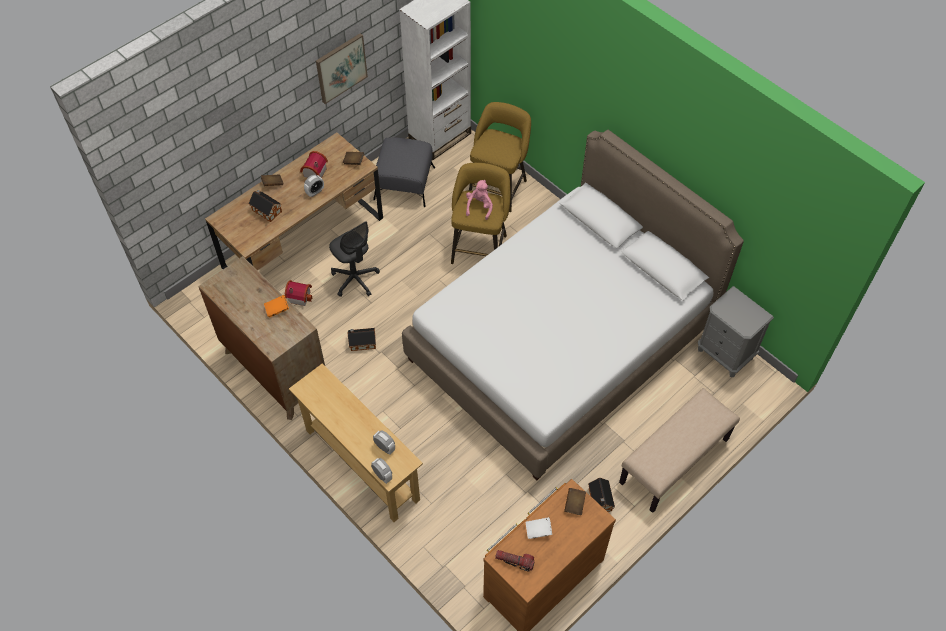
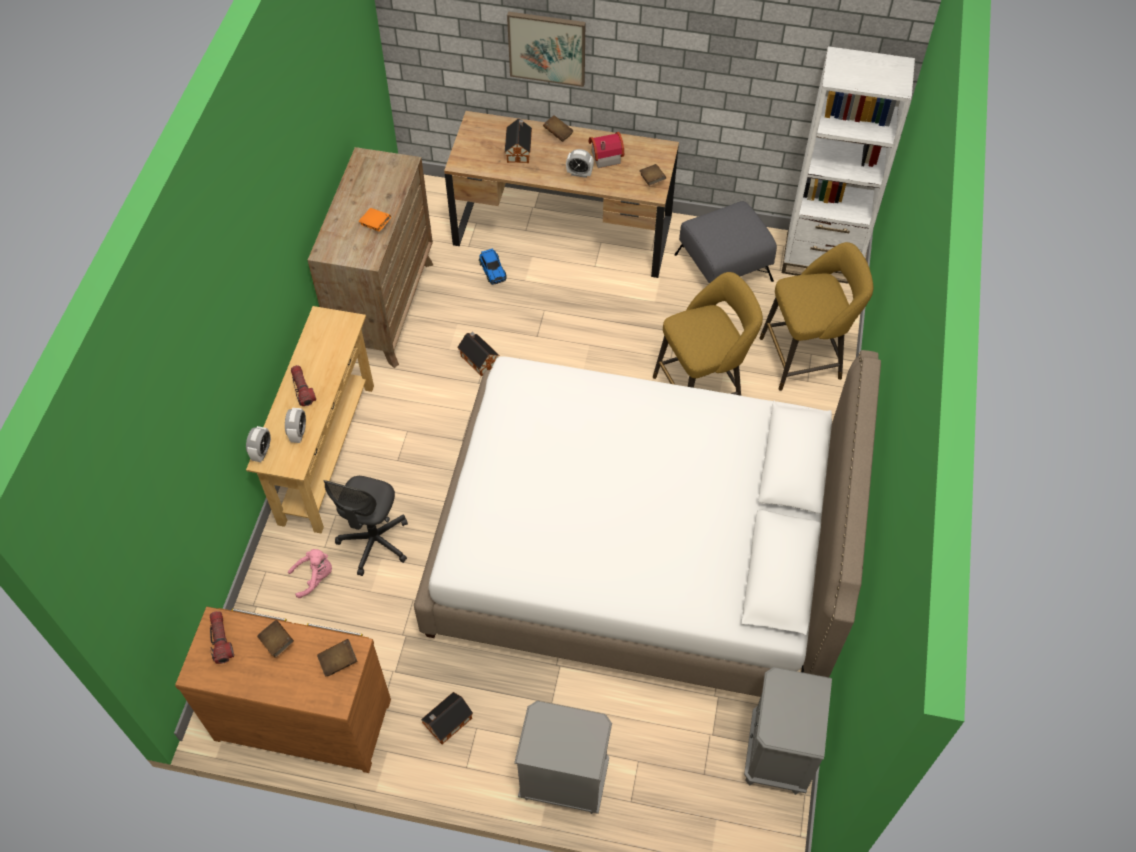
camera: 55 degrees right, 0 degrees up
(299, 296) = (492, 269): toy house -> toy car
(341, 68) = (715, 64): picture -> picture (547, 48)
(352, 428) = (303, 389): none -> flashlight
(355, 279) = (555, 303): grey office chair -> grey office chair (374, 543)
(479, 207) = (705, 332): pink plush toy -> pink plush toy (315, 577)
(538, 530) = (277, 642): white book -> brown book
(674, 462) = (563, 780): beige bench -> grey nightstand

